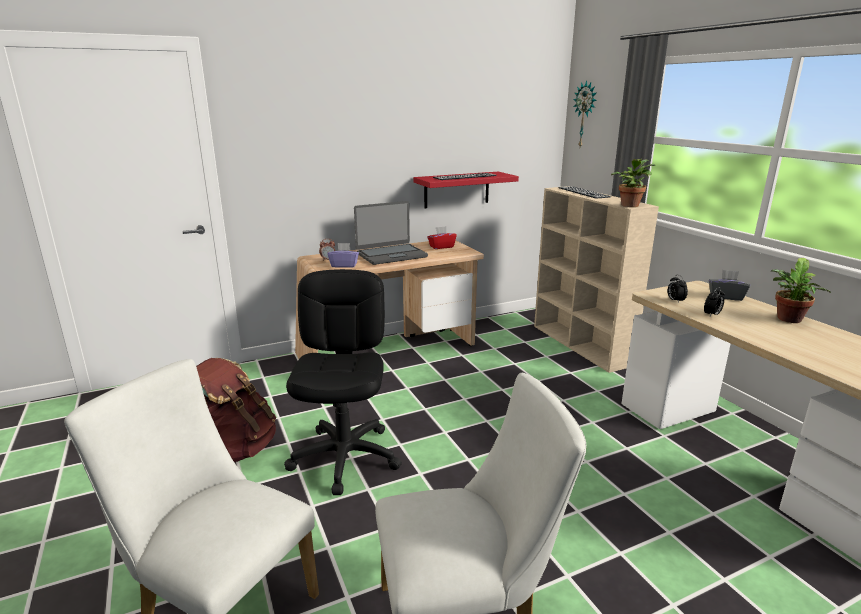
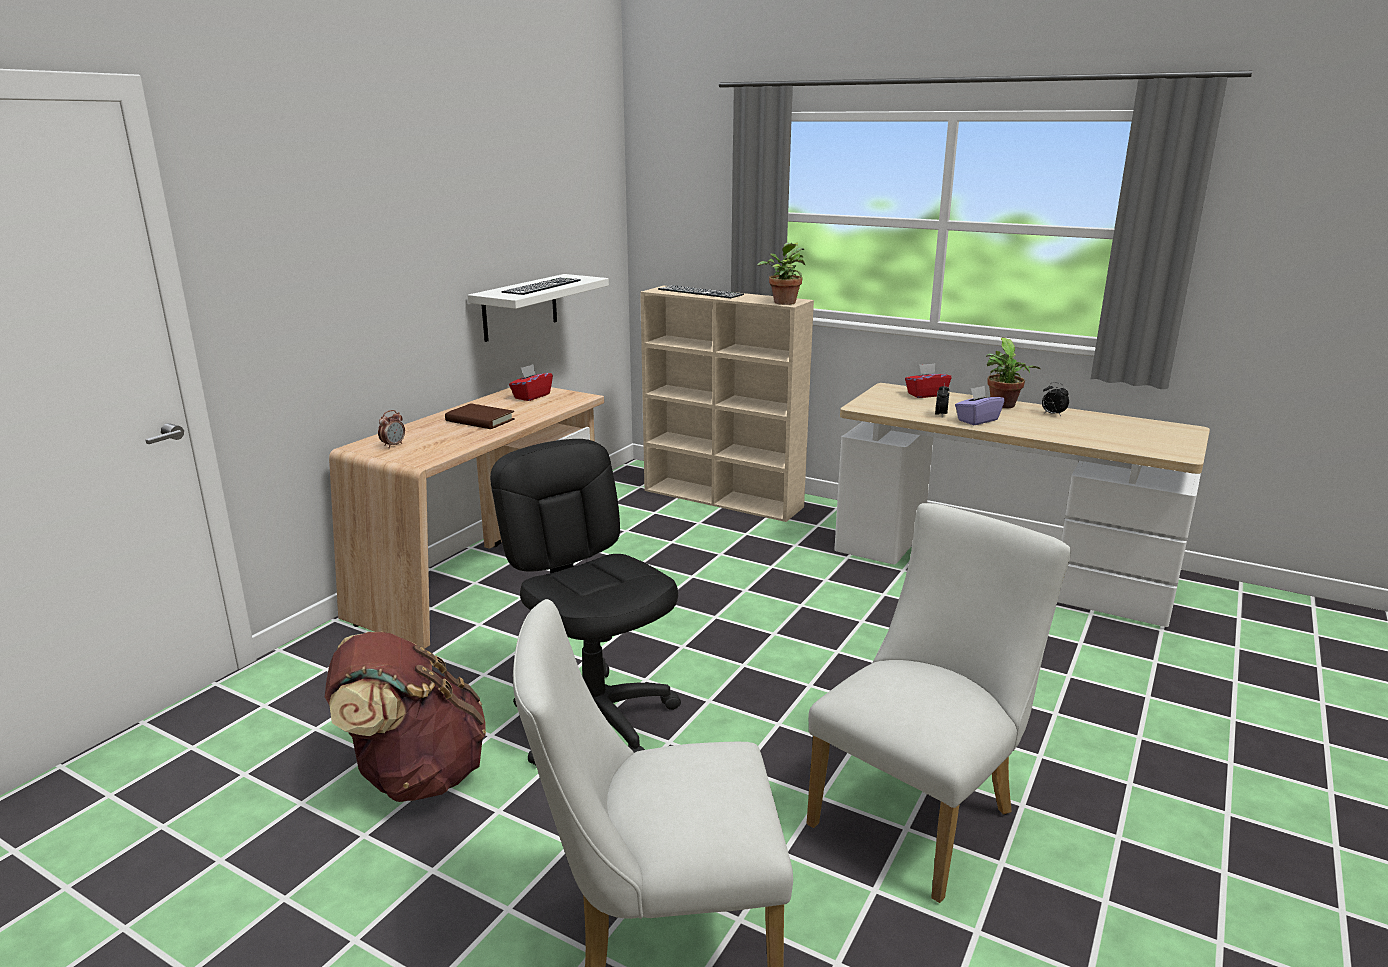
camera: 35 degrees left, 0 degrees up
(344, 265) = (435, 448): purple tissue box -> purple tissue box (977, 420)
(391, 255) = (480, 420): laptop -> brown book
(457, 189) = (520, 307): red shelf -> white shelf
(585, 115) = (662, 185): wall clock -> none
(675, 301) = (891, 408): alarm clock -> alarm clock (1052, 414)
(725, 296) = (926, 394): grey tissue box -> red tissue box

